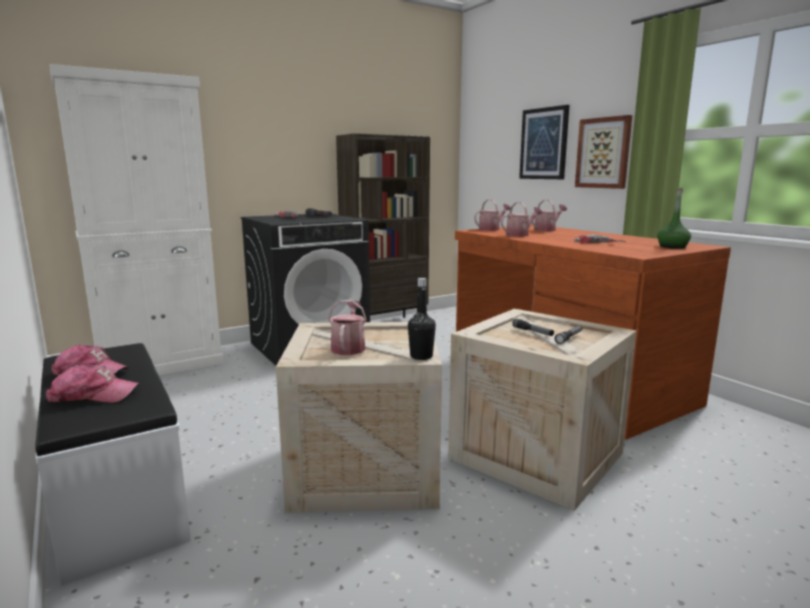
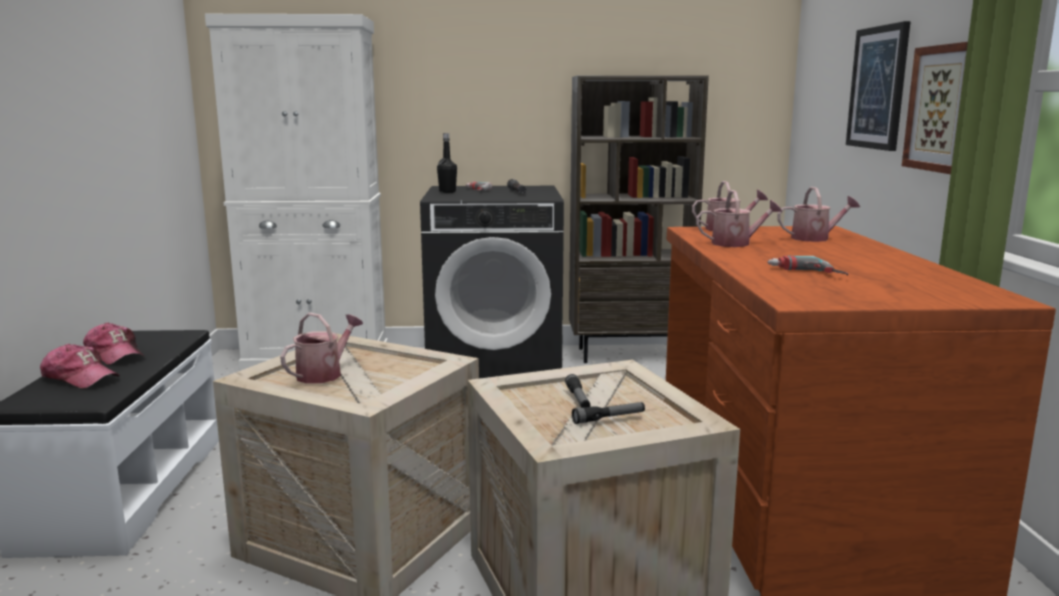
camera: 30 degrees right, 0 degrees up
(421, 356) = (368, 402): black bottle -> black bottle (447, 192)
(672, 247) = (924, 294): green bottle -> none

